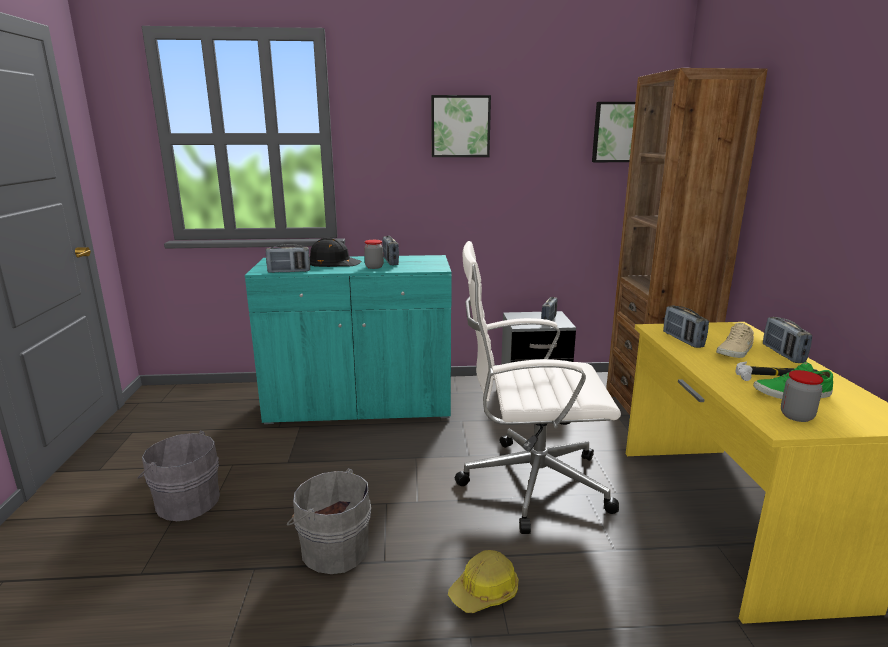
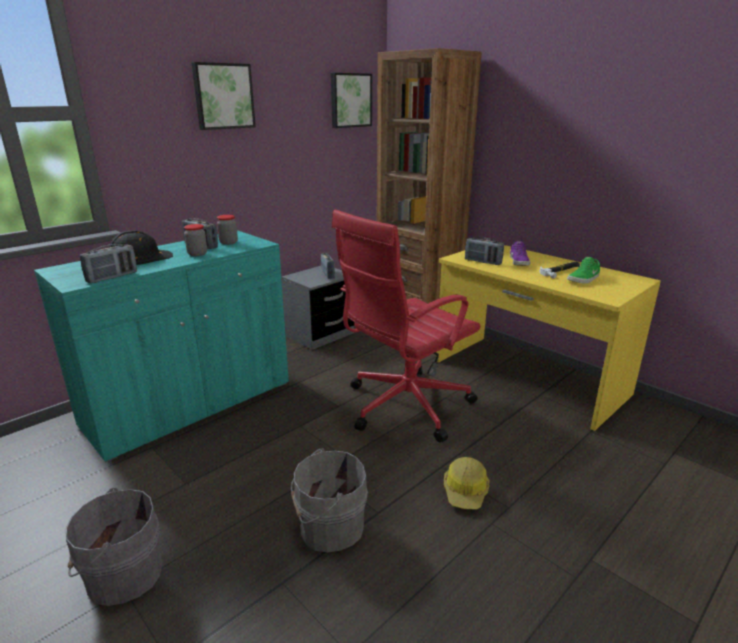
camera: 40 degrees left, 5 degrees up
(530, 483) = (404, 406): white office chair -> red office chair
(735, 351) = (519, 262): beige shoe -> purple shoe
(783, 354) = (541, 257): radio -> none
(796, 416) = (605, 291): jar -> jar (228, 242)

